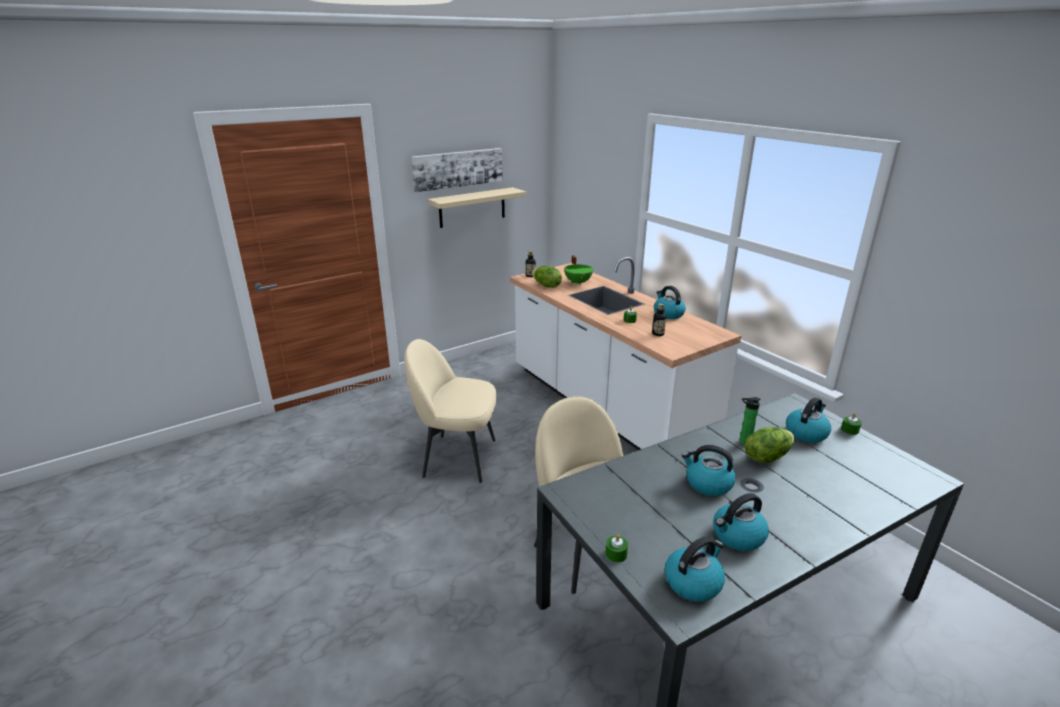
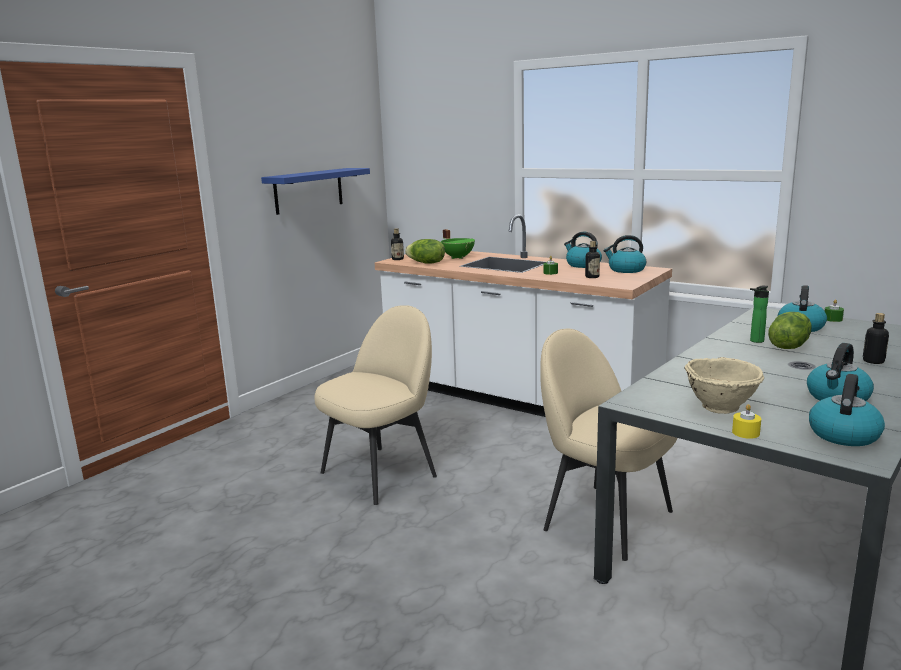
camera: 20 degrees left, 10 degrees down
(457, 457) = (381, 473): beige chair -> beige chair turned 150 degrees clockwise
(458, 169) = (291, 142): picture -> none
(472, 207) = (308, 190): beige shelf -> blue shelf
(616, 554) = (745, 433): green candle -> yellow candle
(628, 517) = (721, 406): none -> beige bowl
(707, 483) = (762, 371): kettle -> kettle (626, 270)
(824, 498) = (873, 361): none -> bottle

